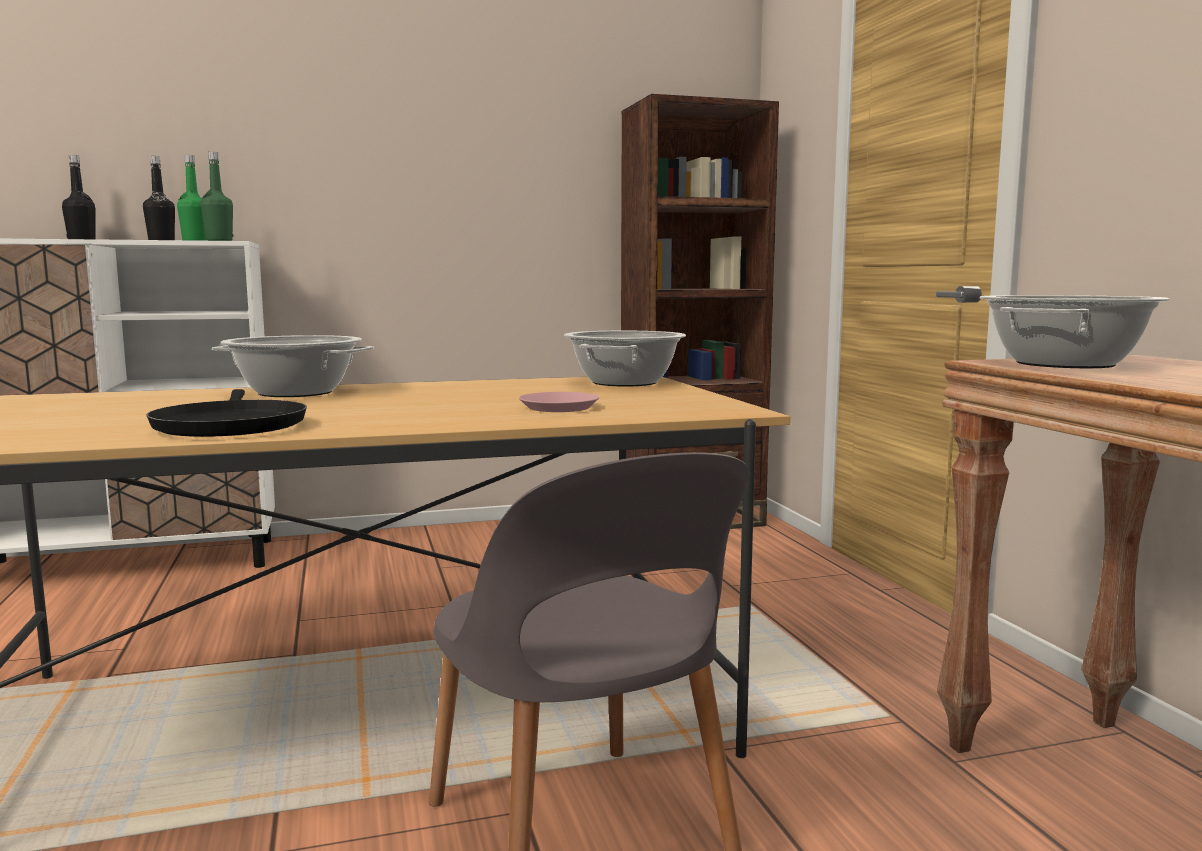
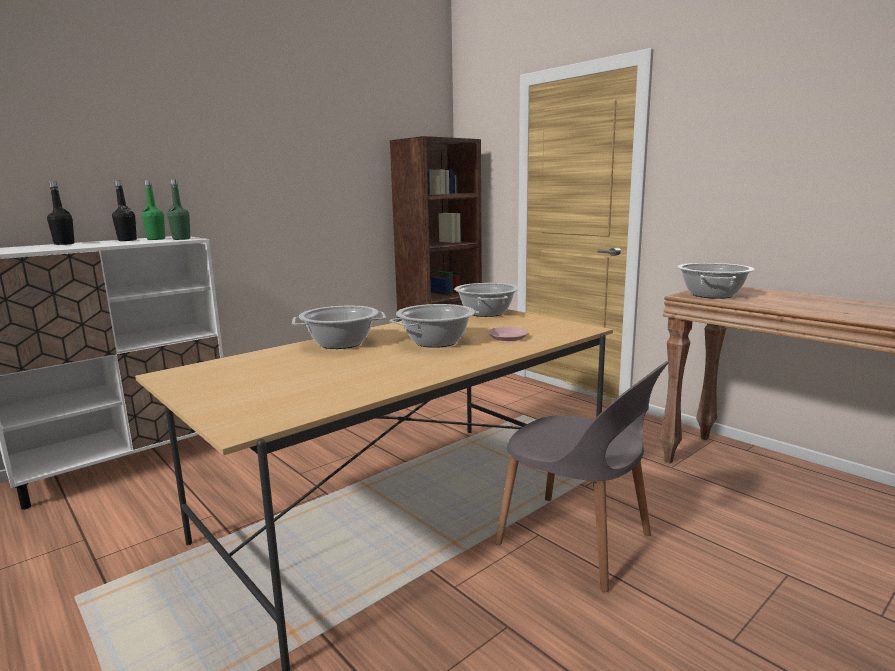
camera: 25 degrees left, 5 degrees up
(230, 425) = (390, 374): black frying pan -> none
(427, 402) = (436, 342): none -> cooking pot

